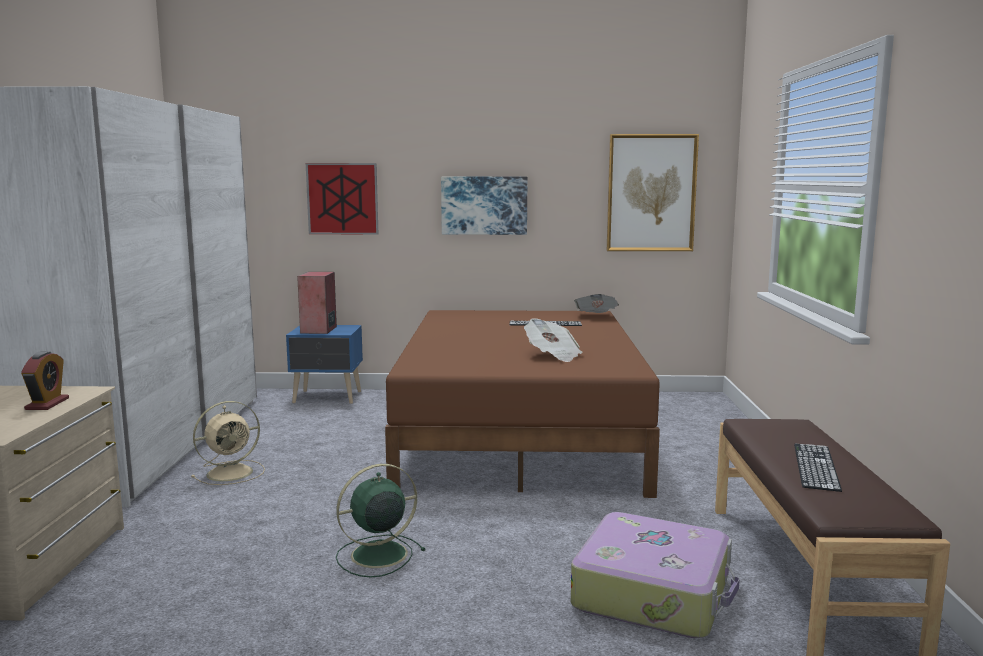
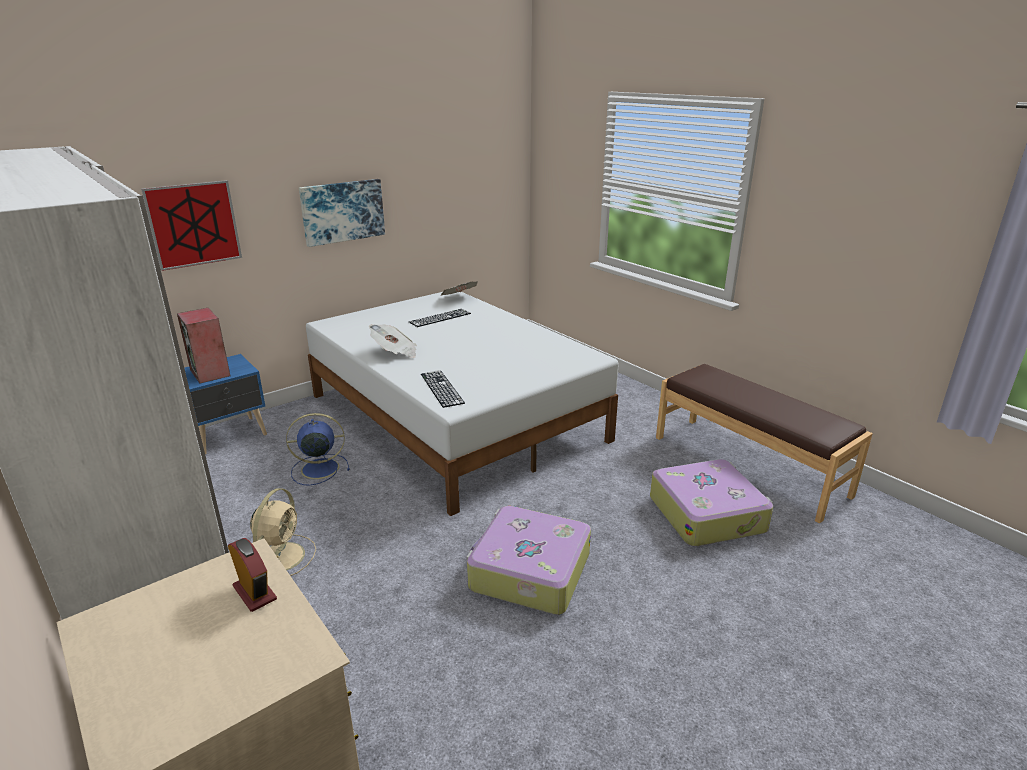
camera: 40 degrees left, 15 degrees up
(348, 433) = (318, 469): none -> blue fan
(376, 555) = (528, 571): green fan -> suitcase
(520, 433) = (455, 417): brown bed -> white bed
(553, 355) = (517, 356): newspaper -> newspaper (395, 352)
(651, 193) = (475, 182): picture -> none
(816, 466) = (767, 403): keyboard -> keyboard (441, 388)

